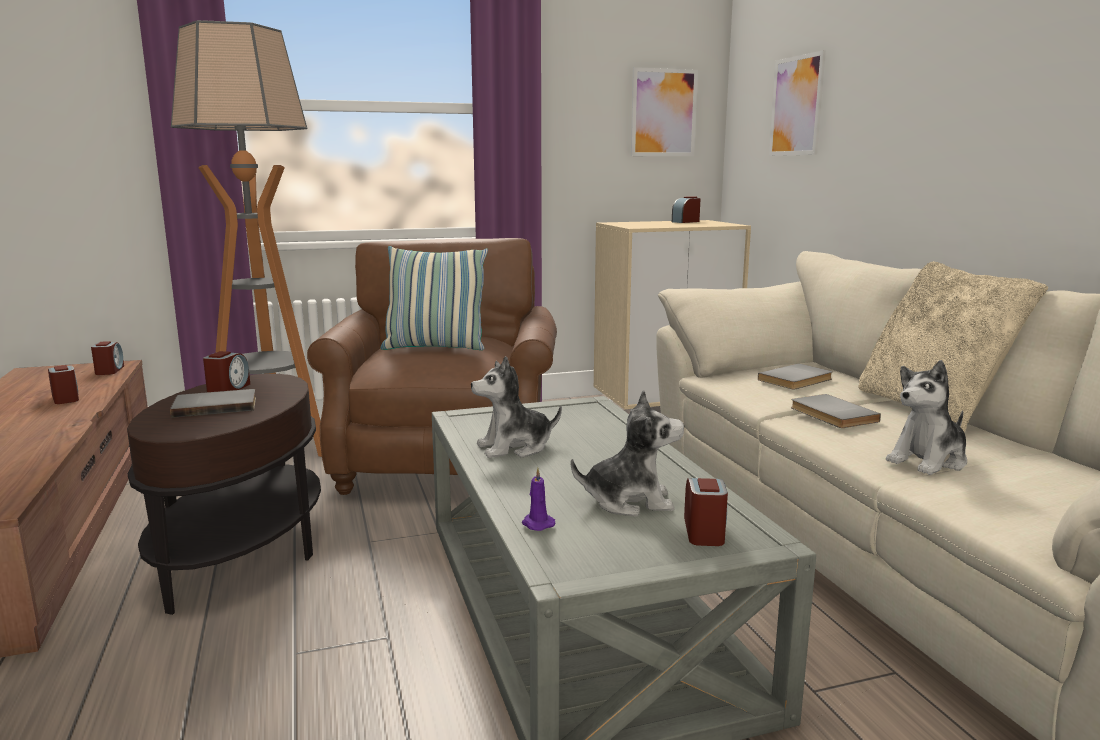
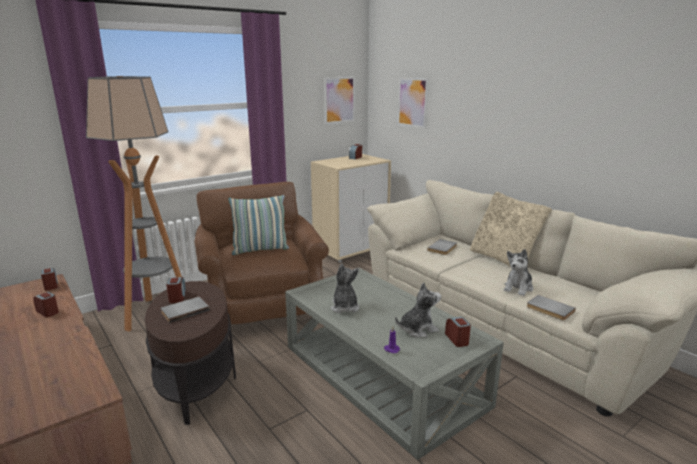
camera: 20 degrees left, 5 degrees up
(514, 447) = (344, 307): plush toy -> plush toy turned 120 degrees clockwise
(831, 415) = (469, 268): grey book -> grey book (549, 309)

